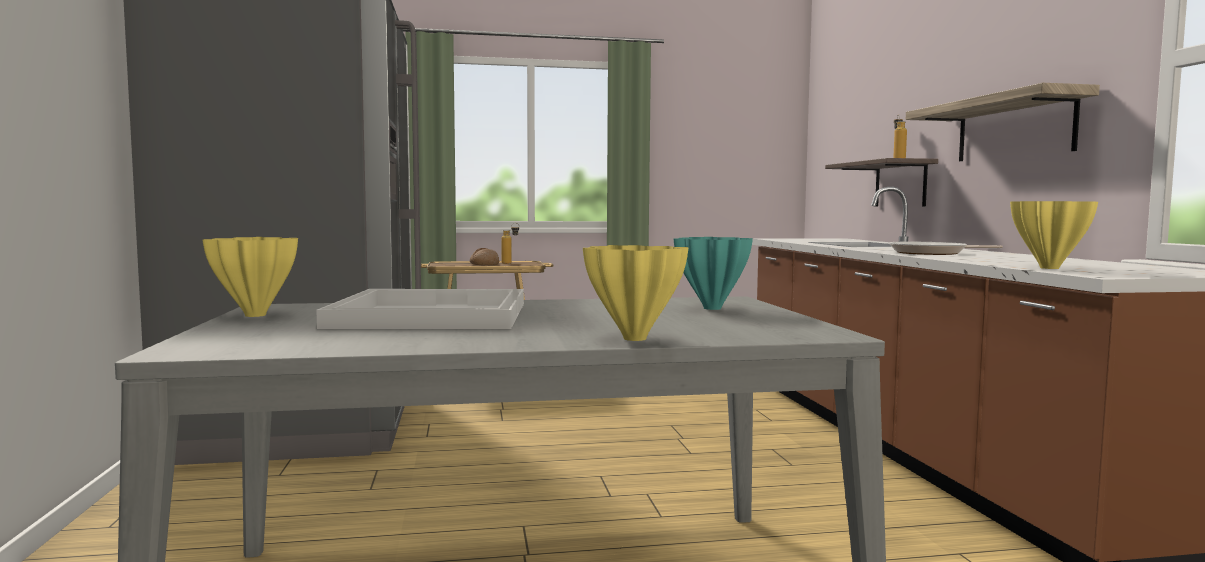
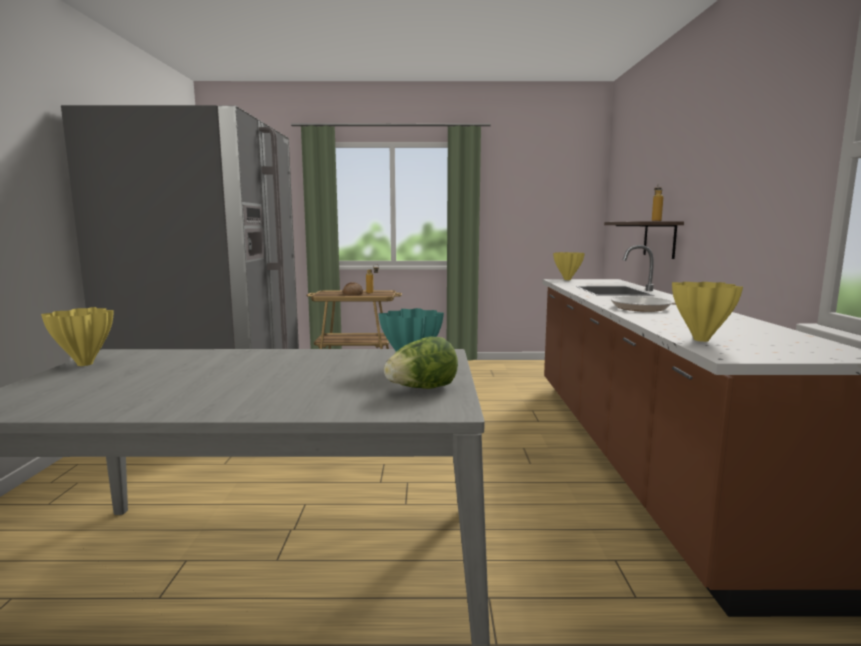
camera: 10 degrees right, 5 degrees up
(430, 314) = (198, 367): white tray -> none
(632, 339) = (290, 408): yellow vase -> yellow vase (566, 279)
(763, 322) = (422, 389): none -> lettuce
(1014, 128) = (734, 201): shelf -> none

